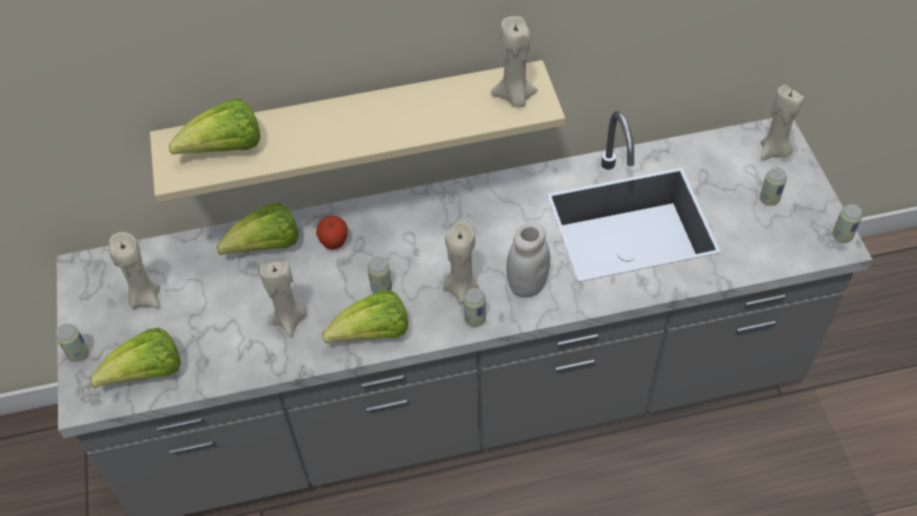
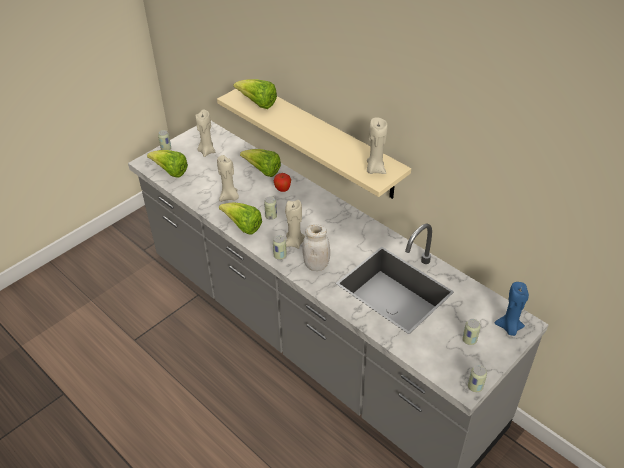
camera: 55 degrees right, 10 degrees down
(774, 151) = (509, 328): beige candle -> blue candle

